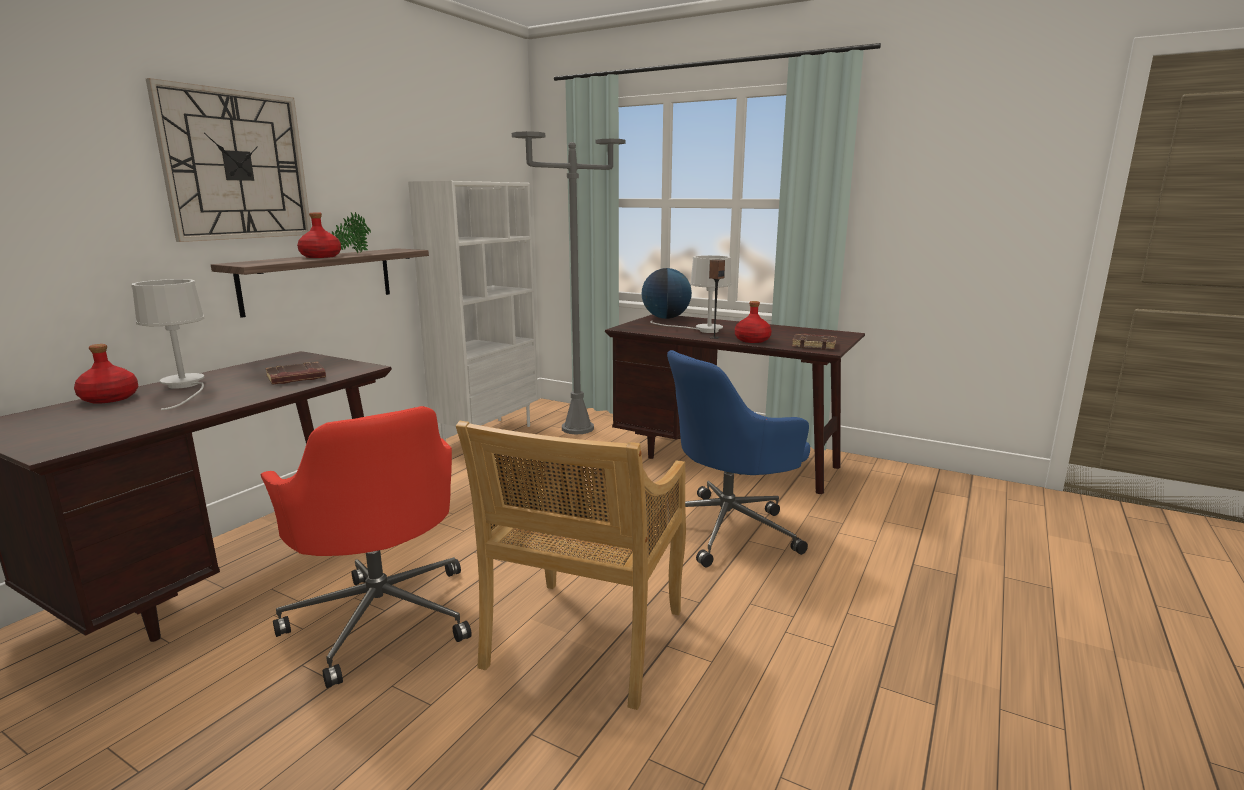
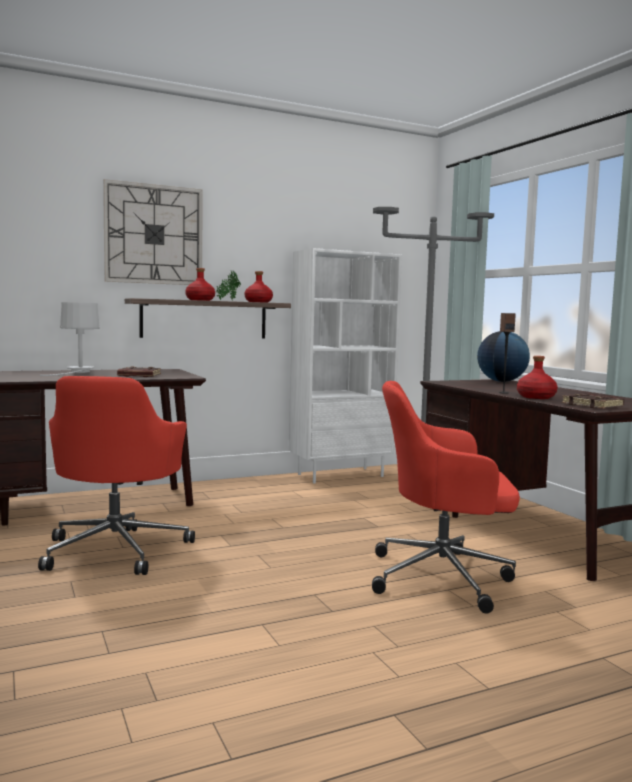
camera: 35 degrees right, 10 degrees down
(109, 398) = (36, 371): red bottle -> red bottle (258, 302)
(584, 641) = (210, 602): beige chair -> none
(700, 330) = (507, 389): white table lamp -> none
(728, 528) = (443, 577): blue office chair -> red office chair

